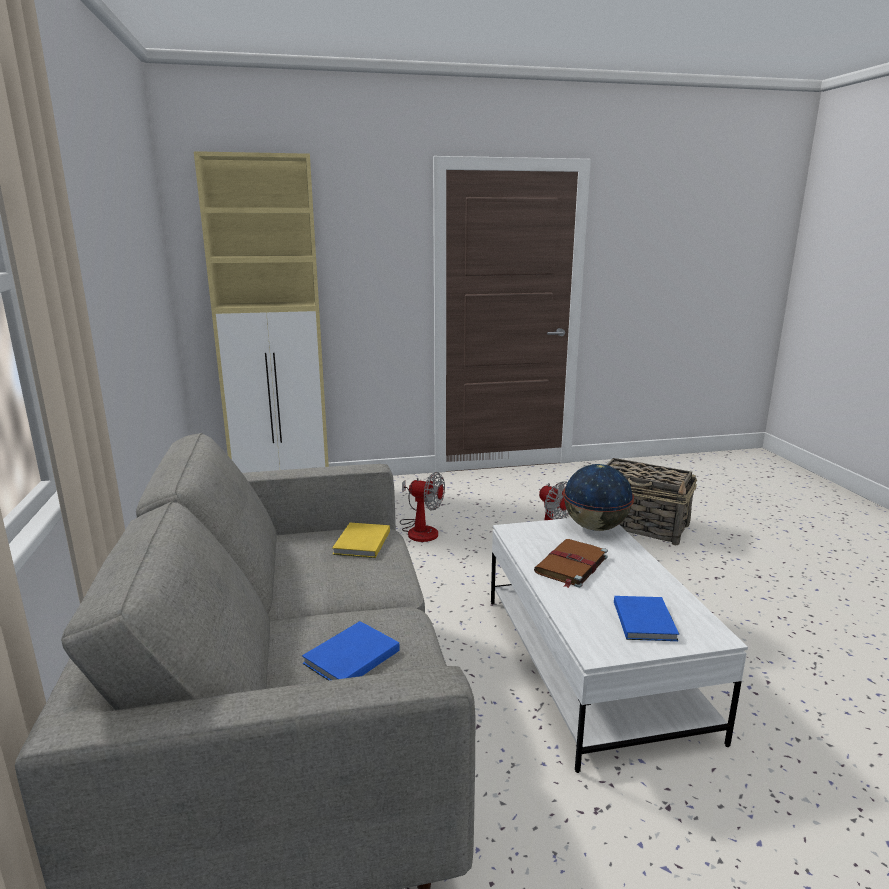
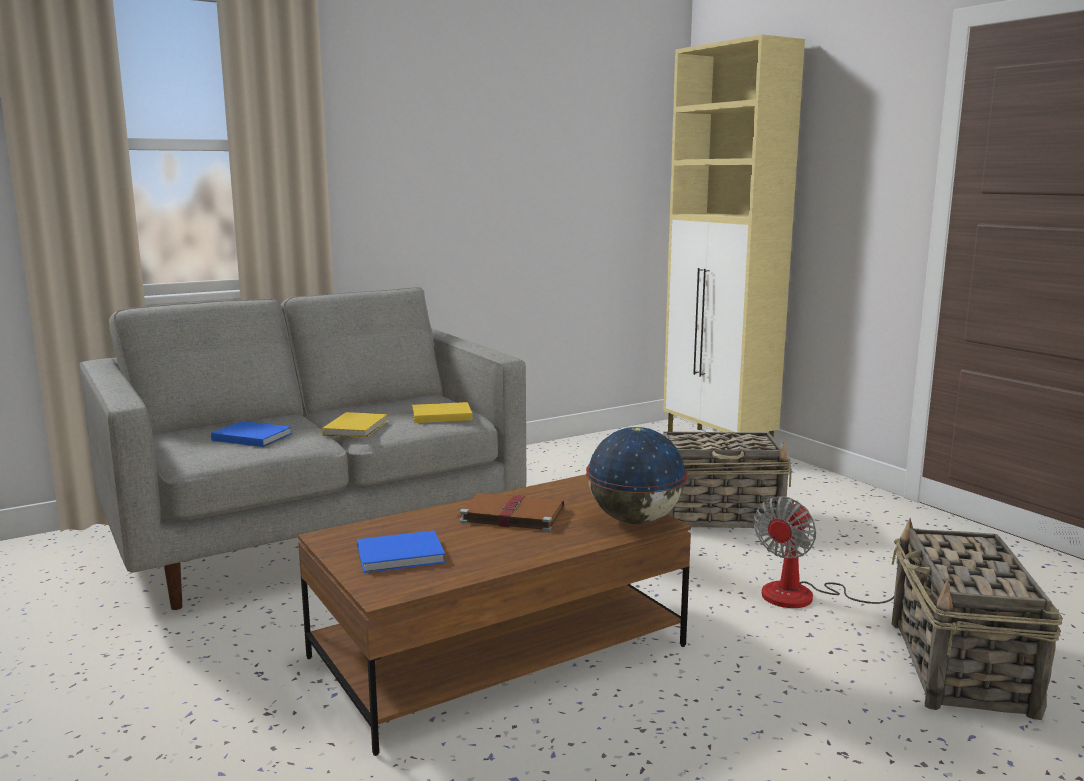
camera: 70 degrees right, 5 degrees down
(366, 588) = (357, 427): none -> yellow book
(420, 529) = (719, 517): fan -> basket
(590, 663) = (498, 651): white coffee table -> brown coffee table

